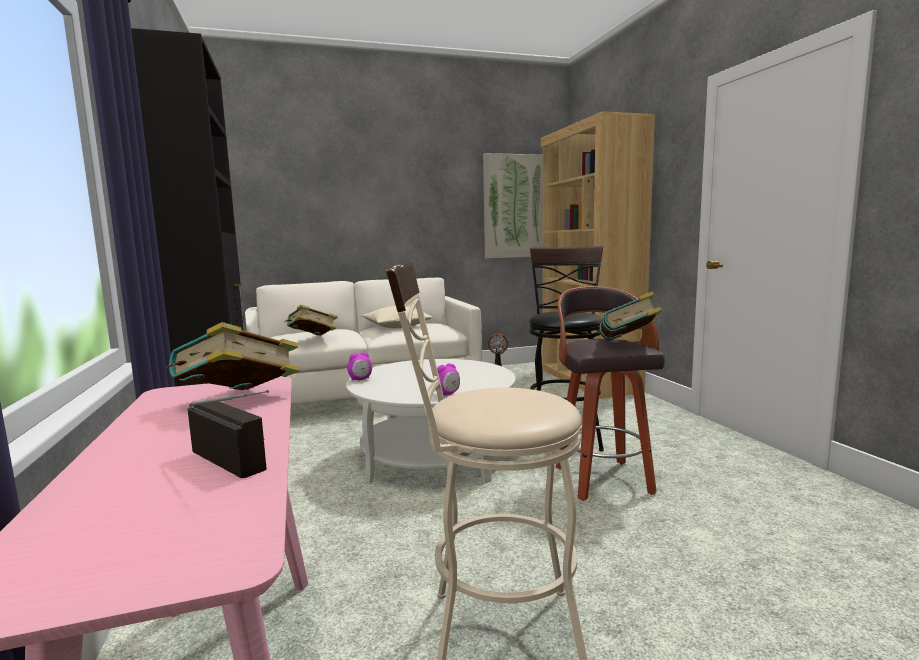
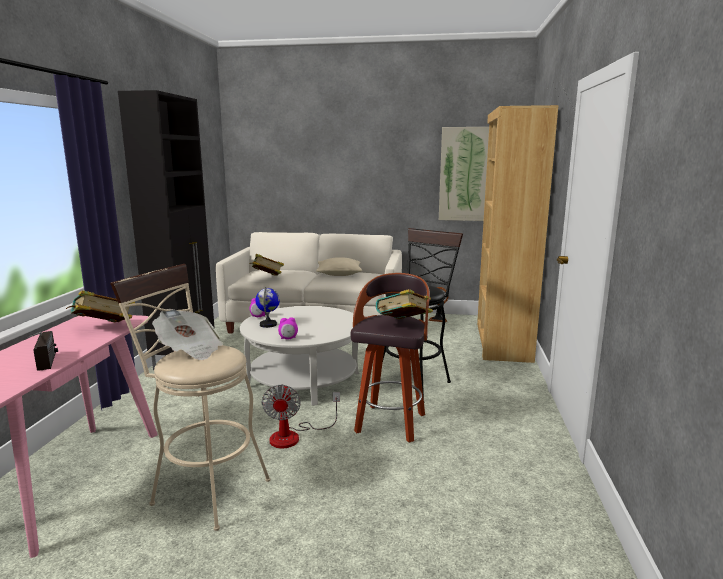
camera: 25 degrees right, 5 degrees up
(390, 385) = (268, 324): none -> globe
(471, 398) = (190, 350): none -> newspaper
(514, 525) = (294, 436): none -> fan

